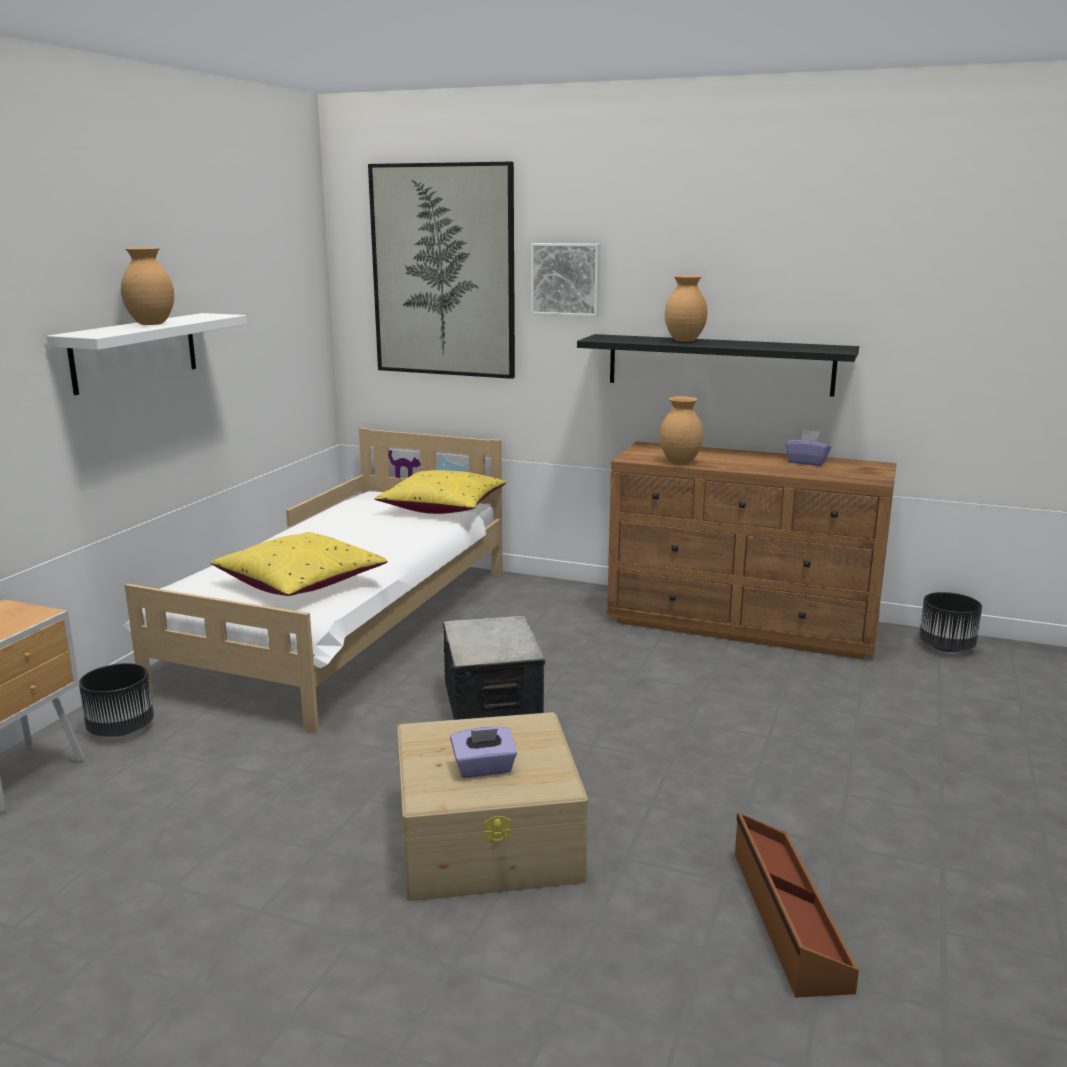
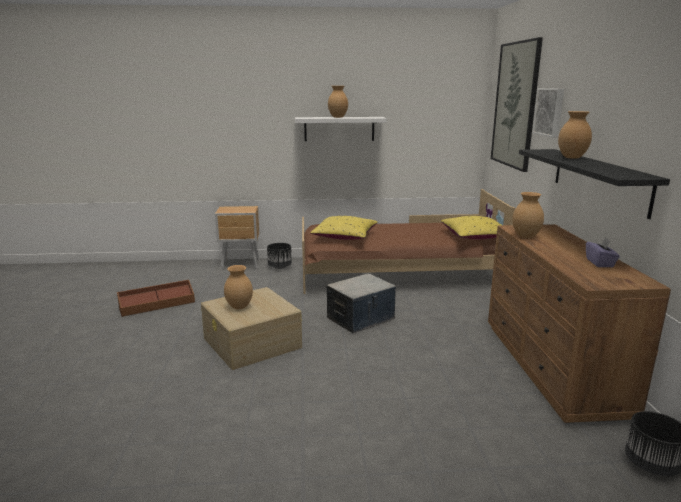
camera: 65 degrees right, 0 degrees up
(347, 628) = (397, 274): white bed -> brown bed
(484, 769) = (240, 307): purple tissue box -> brown vase
(786, 918) = (228, 426): brown storage box -> brown storage box (157, 305)

